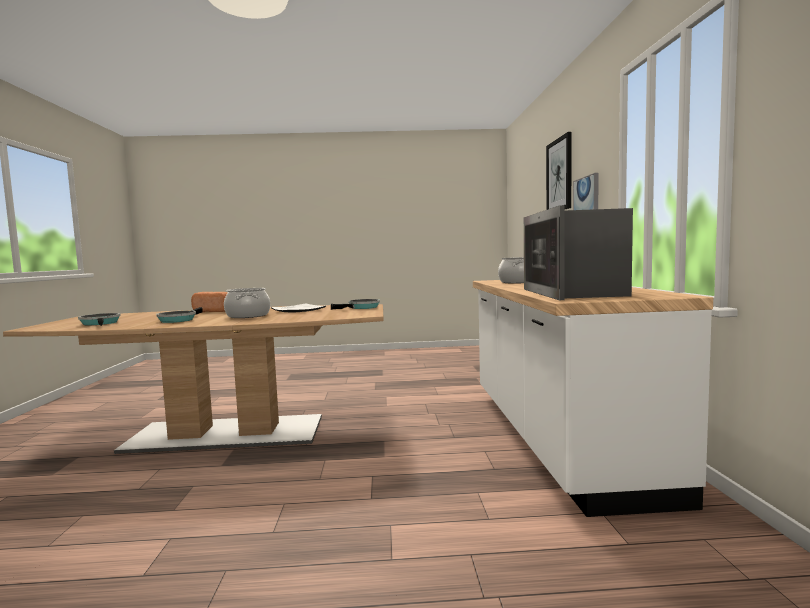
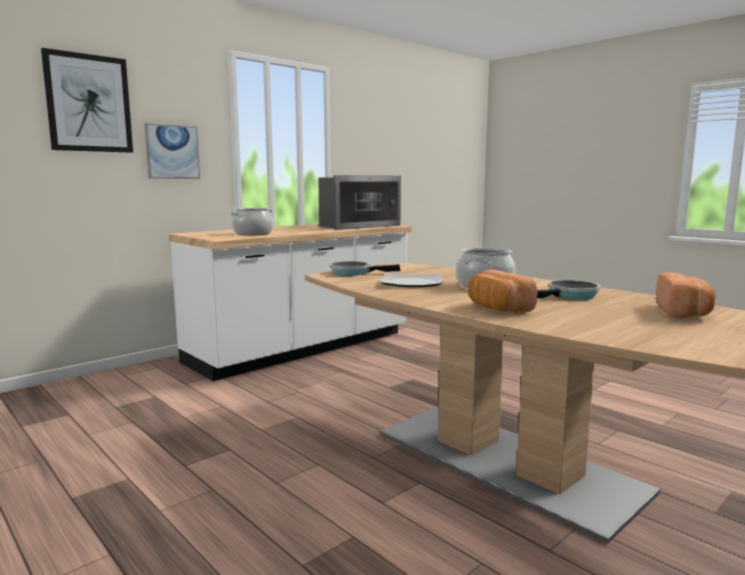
camera: 130 degrees left, 5 degrees up
(101, 323) = (683, 313): frying pan -> bread

